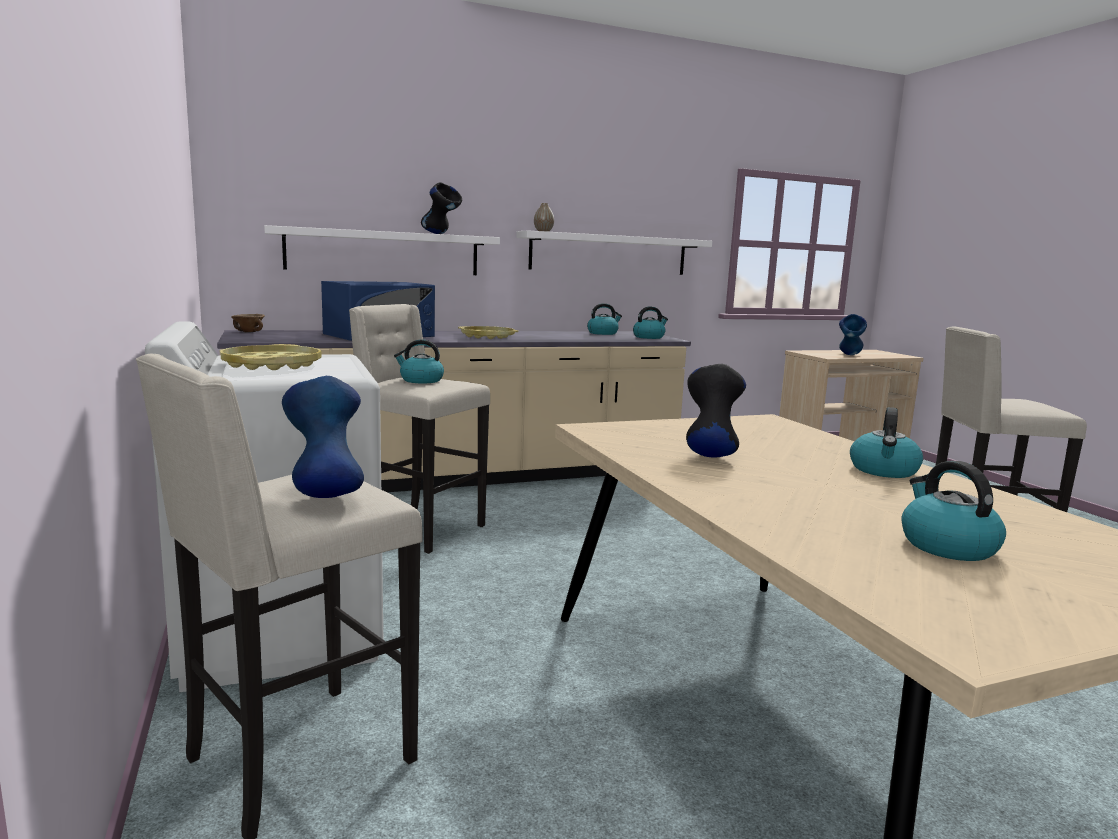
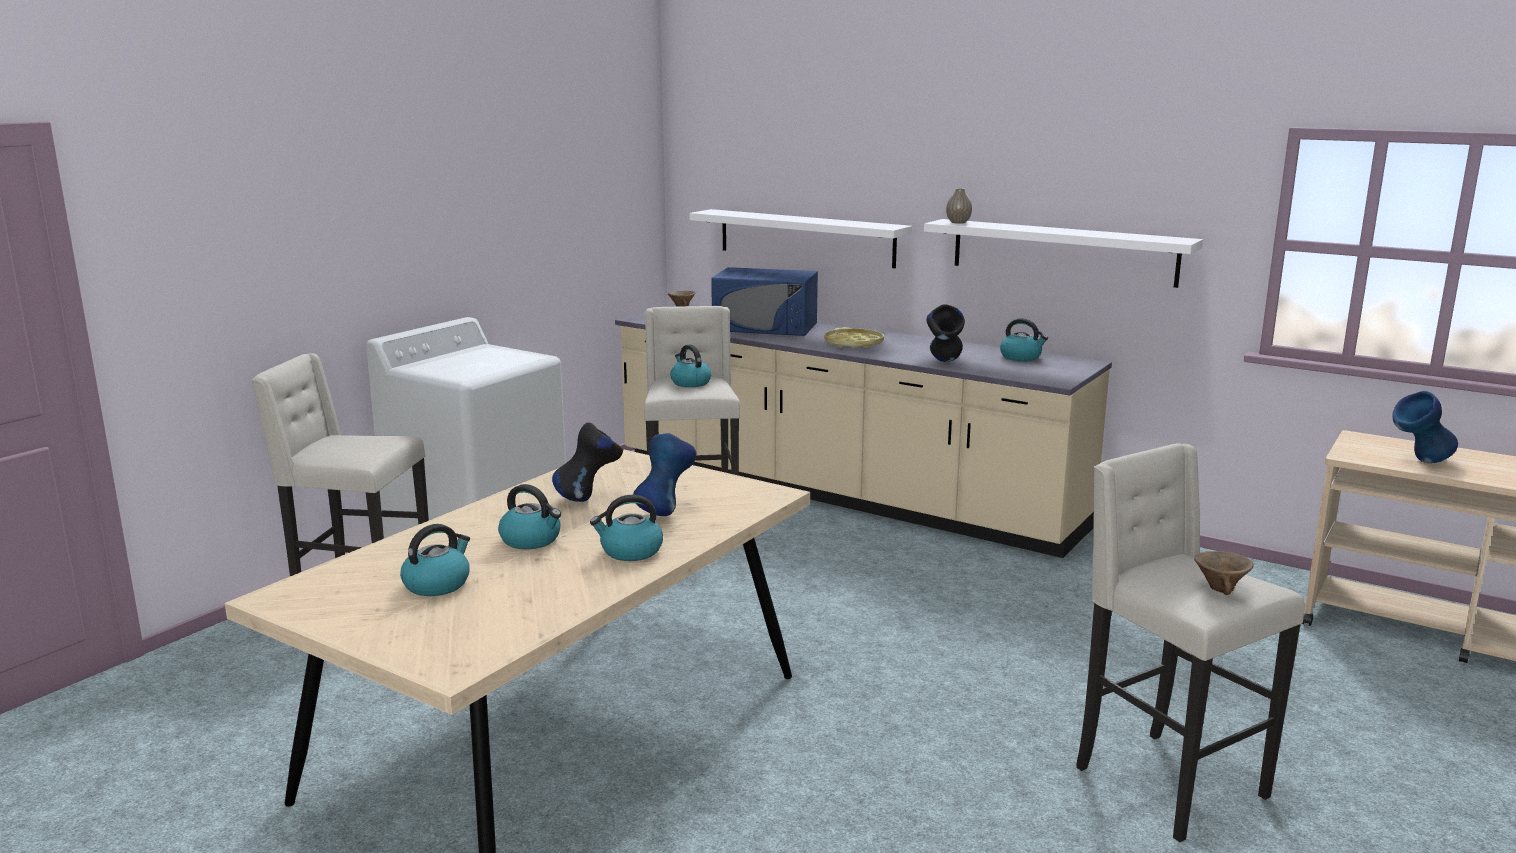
camera: 55 degrees right, 5 degrees up
(272, 365) = (470, 359): yellow tray -> none
(325, 493) = (354, 449): blue vase -> blue vase (665, 512)
(441, 234) = (844, 223): black vase -> black vase (944, 363)
(649, 337) = (1046, 373): kettle -> kettle (531, 540)
(1032, 403) = (1221, 589): none -> brown bowl

